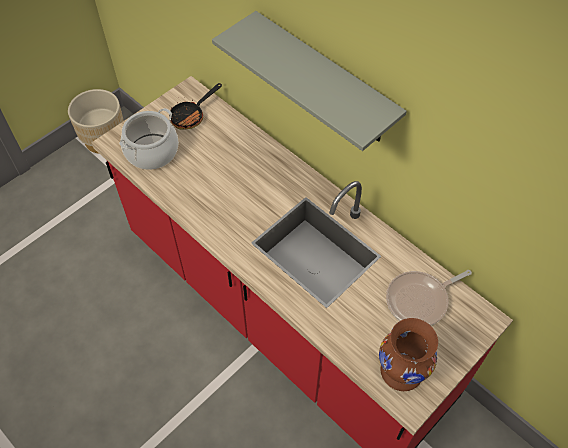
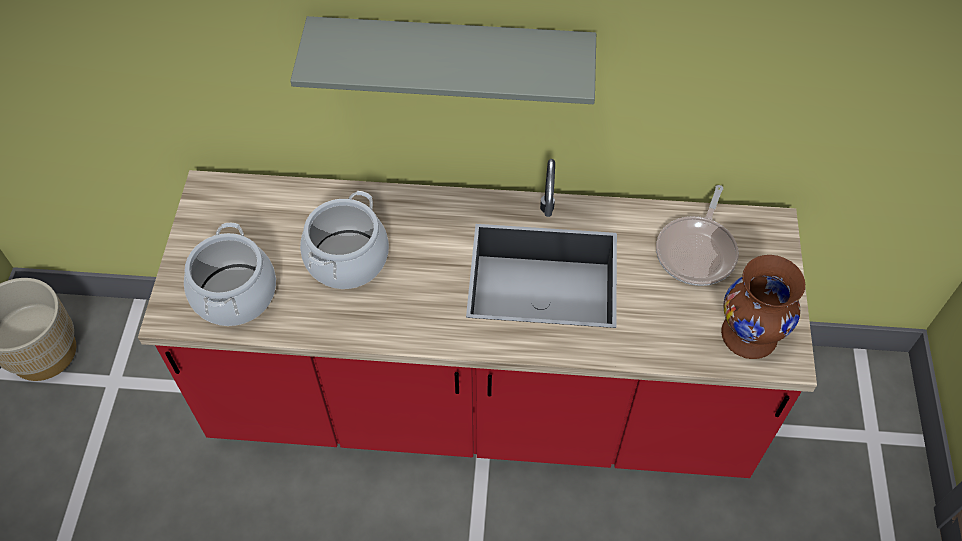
camera: 40 degrees left, 0 degrees up
(191, 116) = (242, 218): frying pan -> none
(221, 170) = (347, 259): none -> cooking pot

